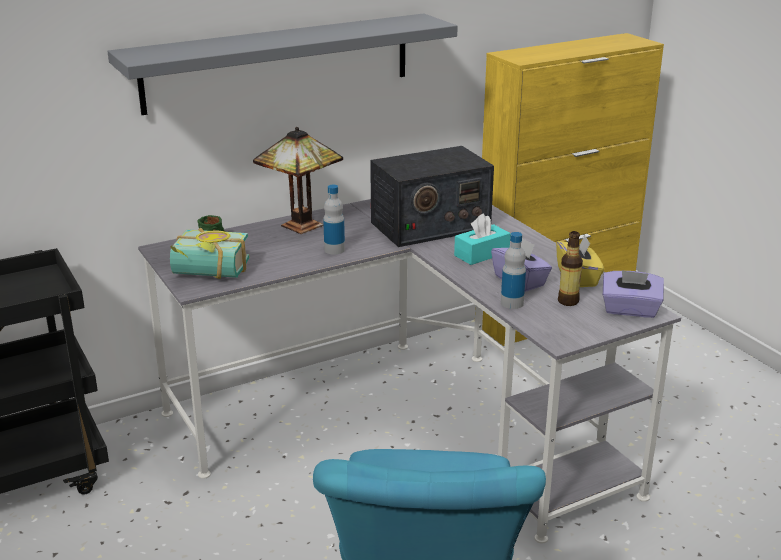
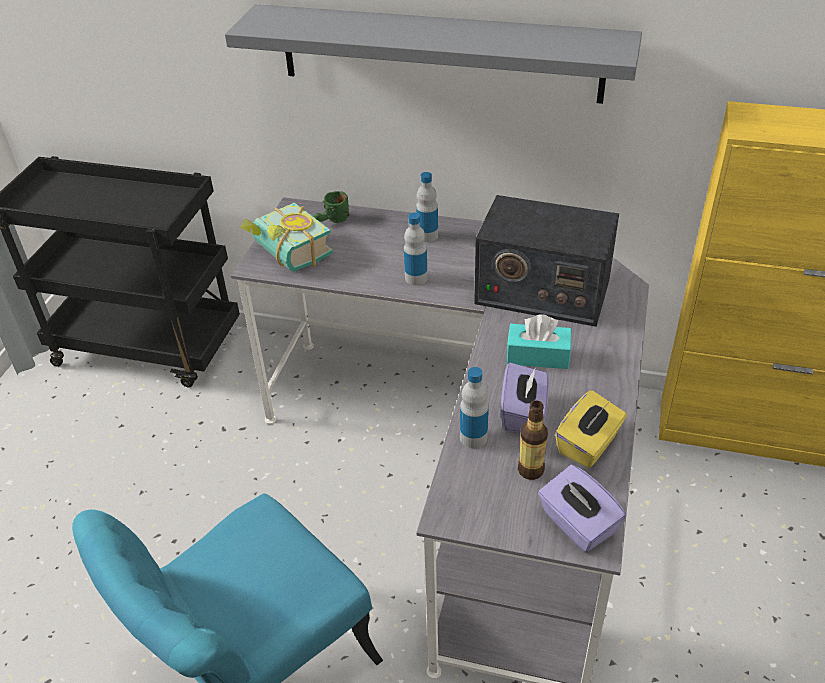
camera: 45 degrees right, 15 degrees up
(301, 227) = (427, 235): table lamp -> bottle

